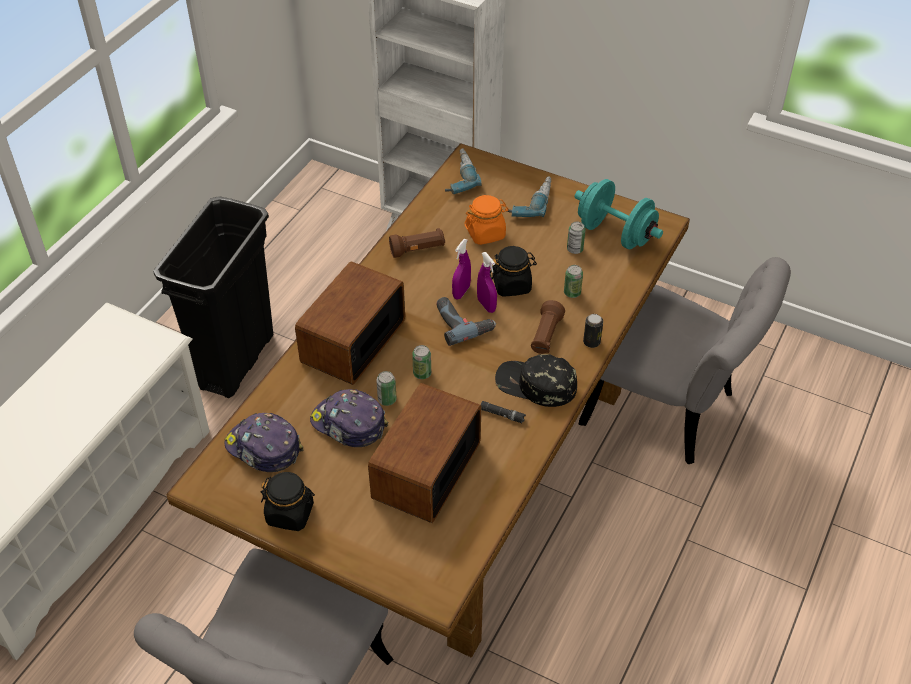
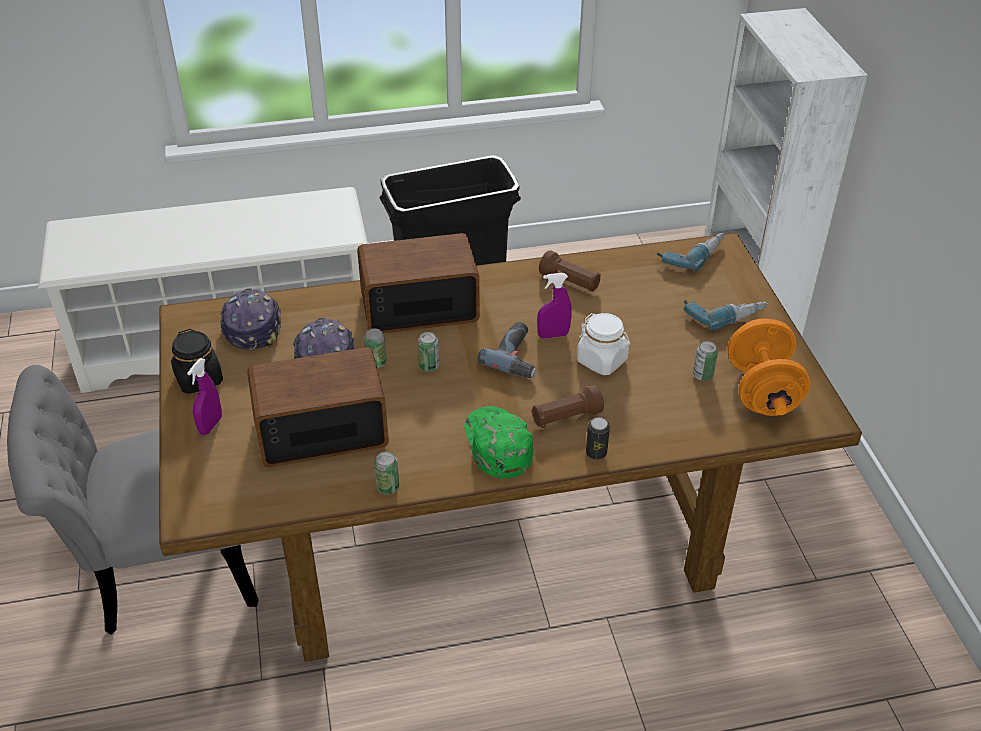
camera: 50 degrees right, 5 degrees down
(486, 233) = (644, 309): orange jar -> none
(486, 305) = (556, 359): purple spray bottle -> purple spray bottle (210, 425)
(502, 415) = (436, 442): black flashlight -> none
(512, 285) = (602, 360): black jar -> white jar
(535, 385) = (497, 444): black cap -> green cap
(572, 293) = (643, 404): can -> can (388, 487)
(615, 233) = (762, 391): turquoise dumbbell -> orange dumbbell
(670, 412) = (739, 645): grey chair -> none

